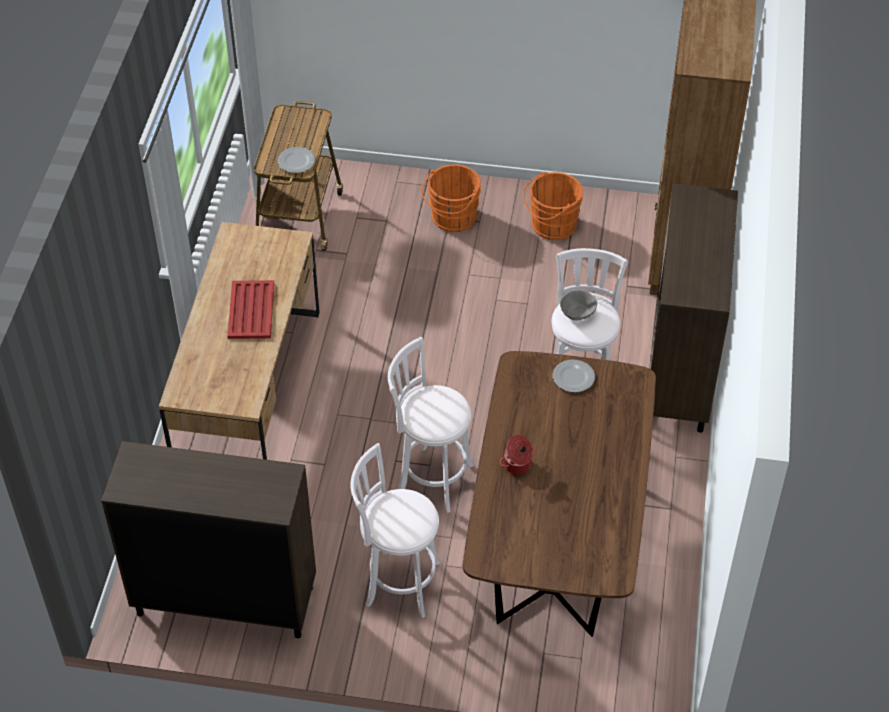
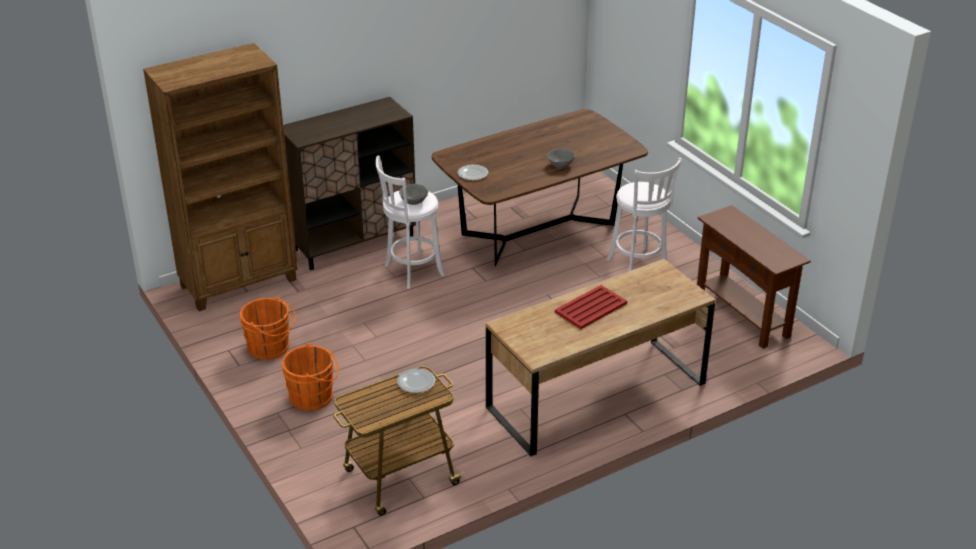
camera: 130 degrees left, 15 degrees down
(224, 600) = (742, 315): brown cabinet -> brown console table
(431, 478) = (555, 289): white stool -> none
(517, 465) = (560, 165): cooking pot -> grey bowl

